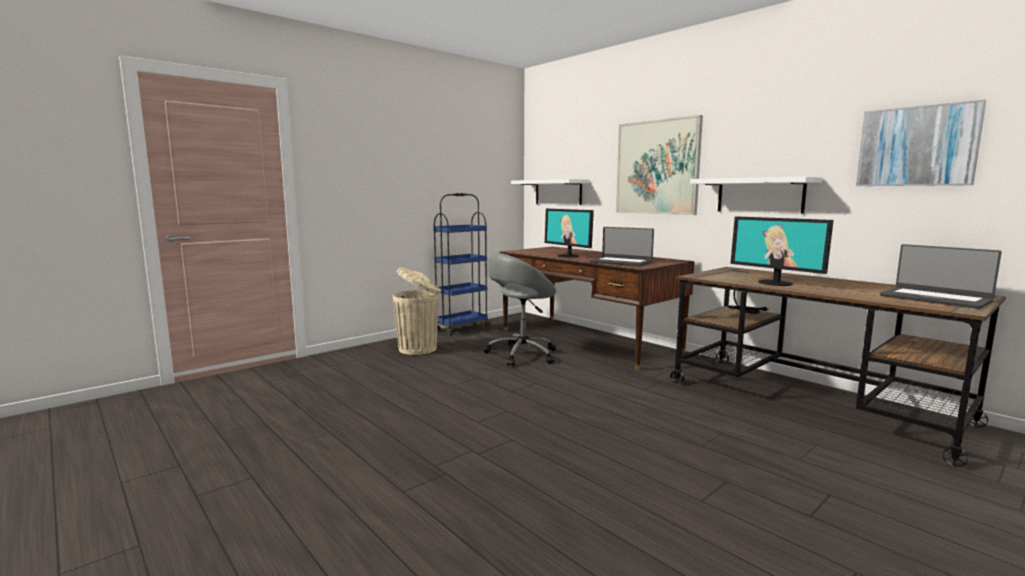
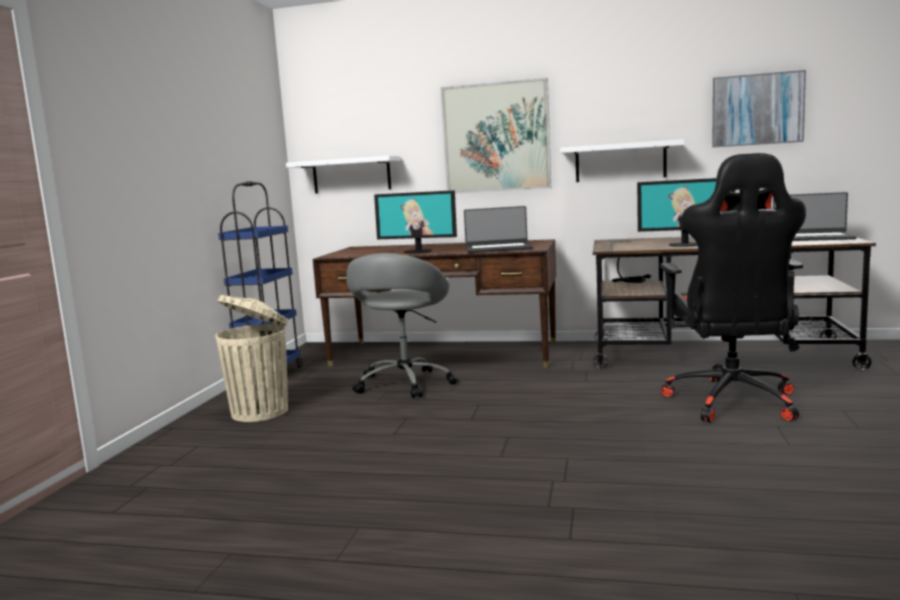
camera: 35 degrees left, 0 degrees up
(736, 441) = (729, 397): none -> black office chair

